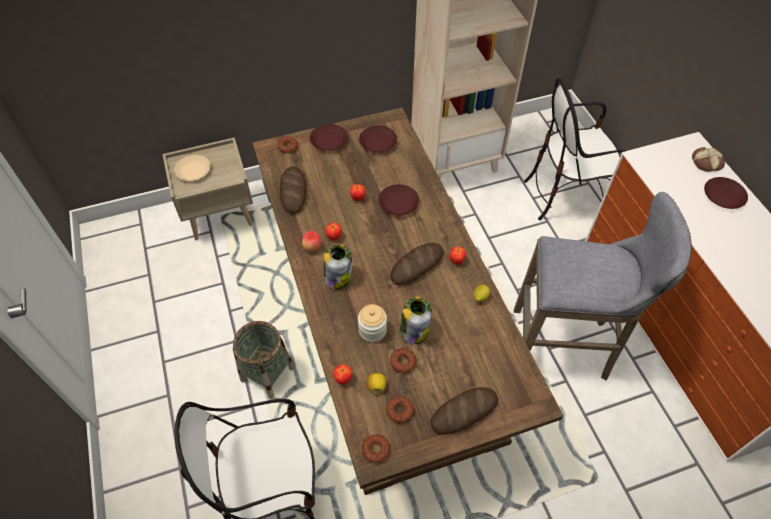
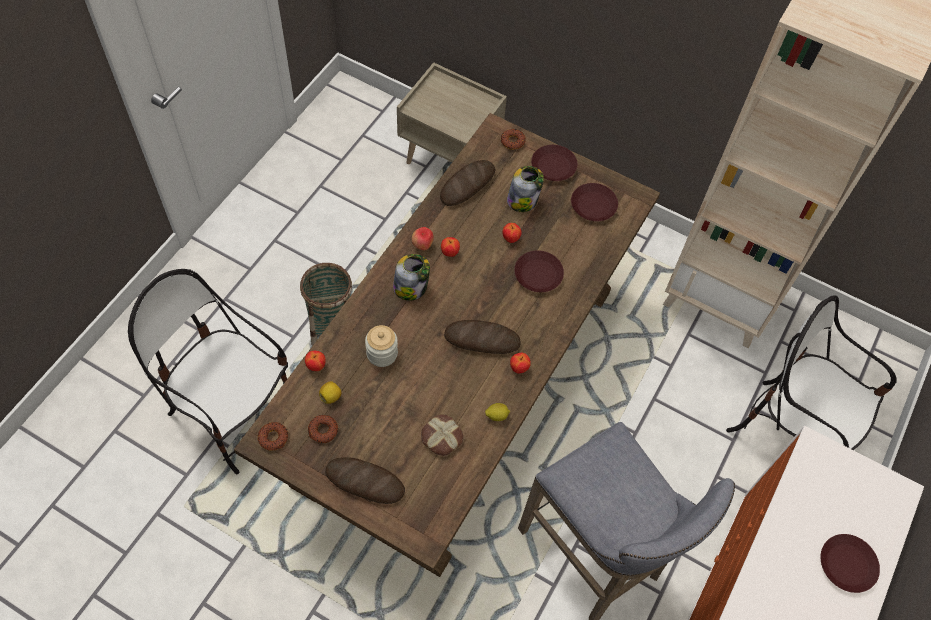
camera: 45 degrees right, 5 degrees up
(193, 170) = (441, 98): beige plate -> none
(403, 362) = (372, 399): donut -> none
(414, 330) = (412, 385): jar -> jar (522, 200)
(706, 163) = (880, 520): bread -> bread (441, 437)

